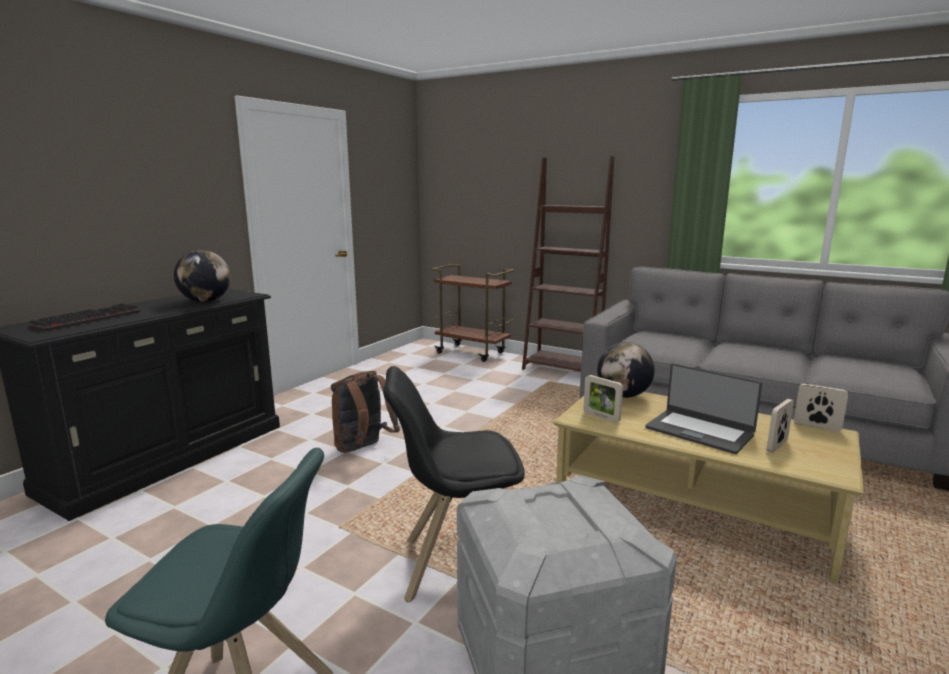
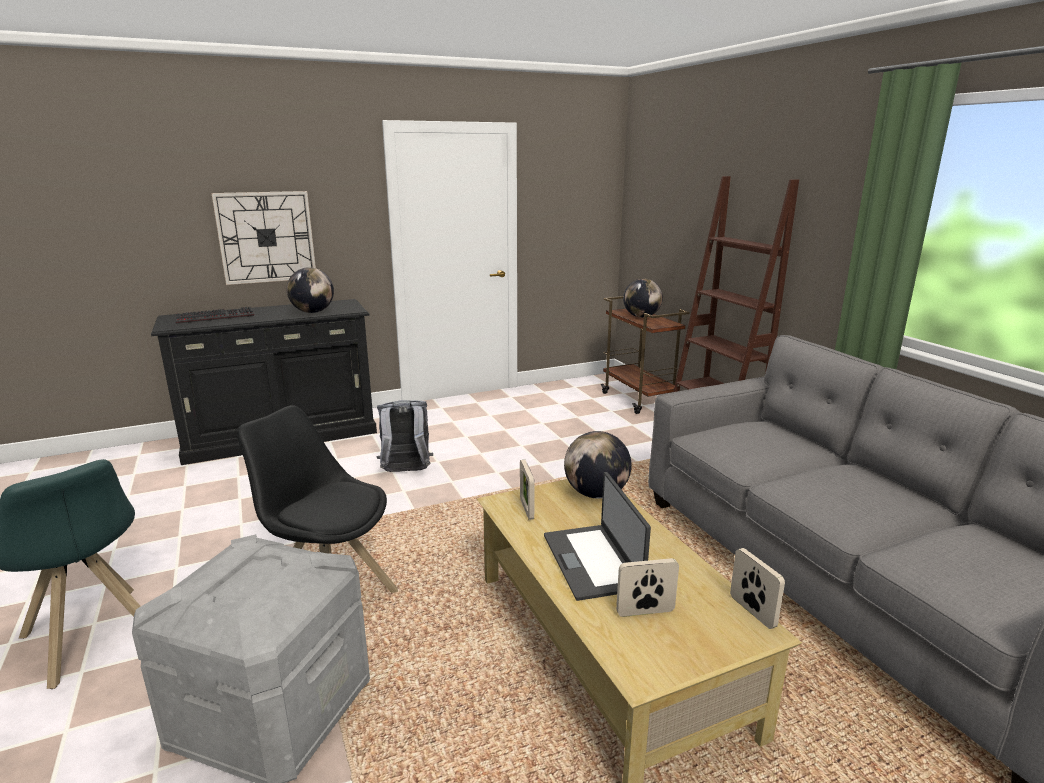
camera: 35 degrees right, 5 degrees up
(121, 221) = (266, 237): none -> wall clock
(363, 449) = (406, 472): brown backpack -> grey backpack
(470, 280) = (641, 317): none -> globe

